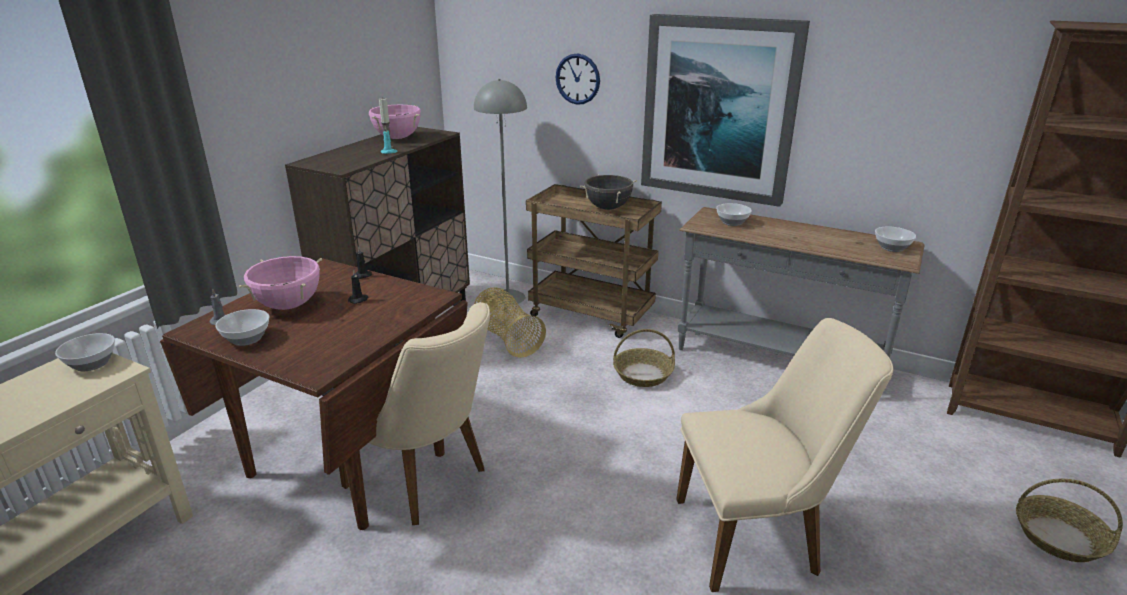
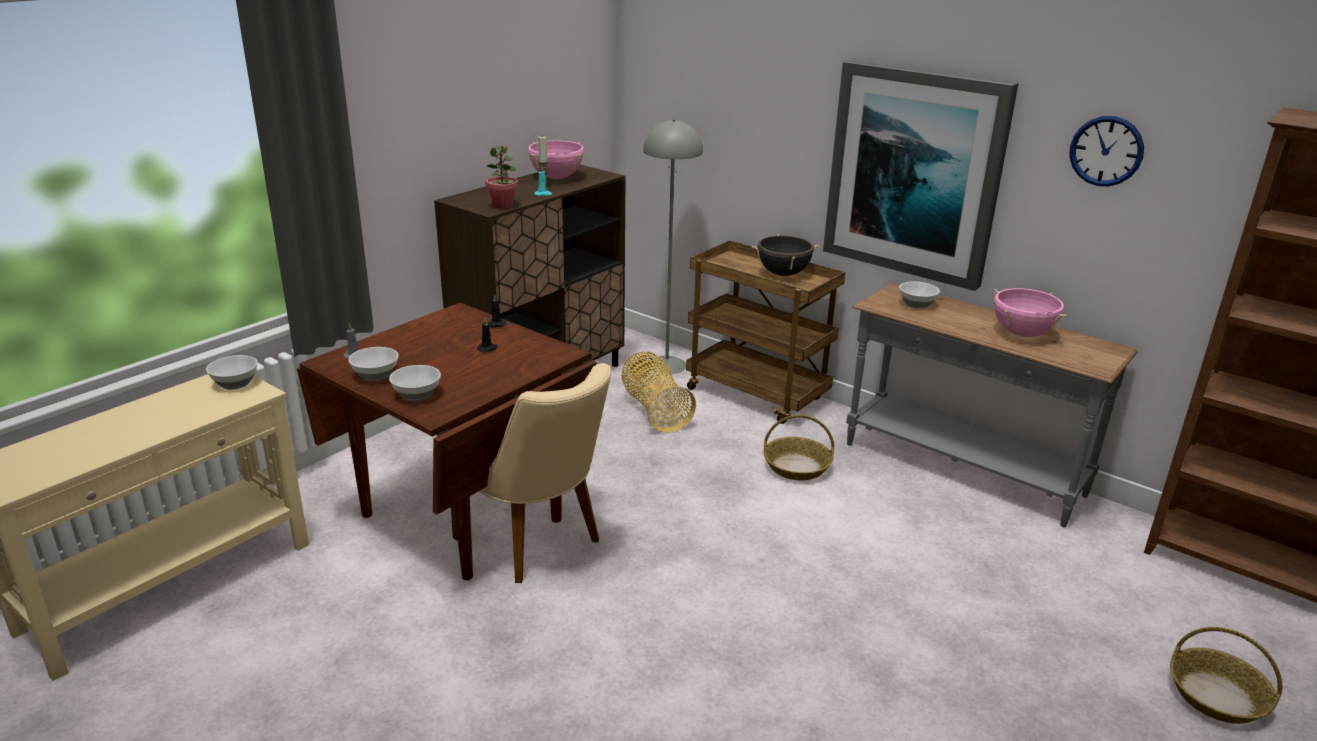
camera: 10 degrees right, 0 degrees up
(289, 305) = (419, 347): pink cooking pot -> pink cooking pot (1022, 334)
(353, 164) = (503, 205): none -> potted plant
(577, 79) = (763, 125): wall clock -> wall clock (1106, 151)
(759, 536) = (872, 644): beige chair -> none
(891, 248) = (1092, 351): bowl -> bowl (416, 394)

